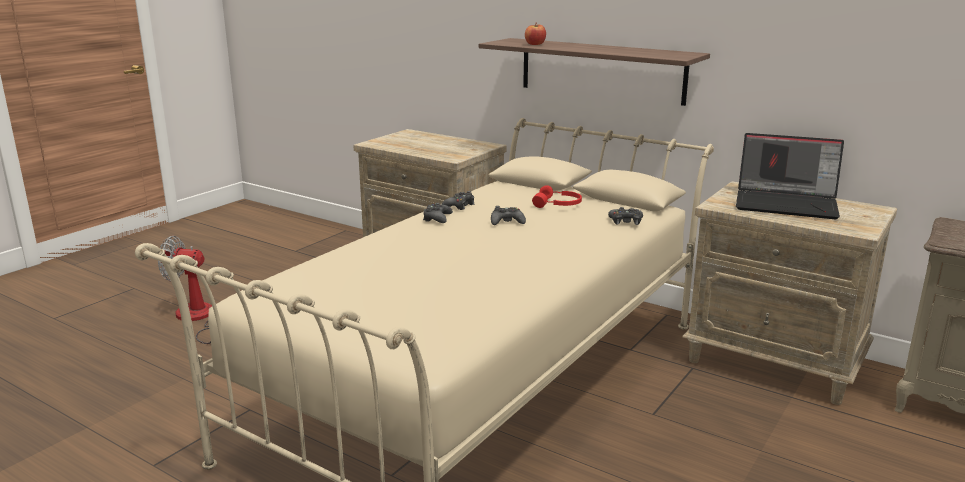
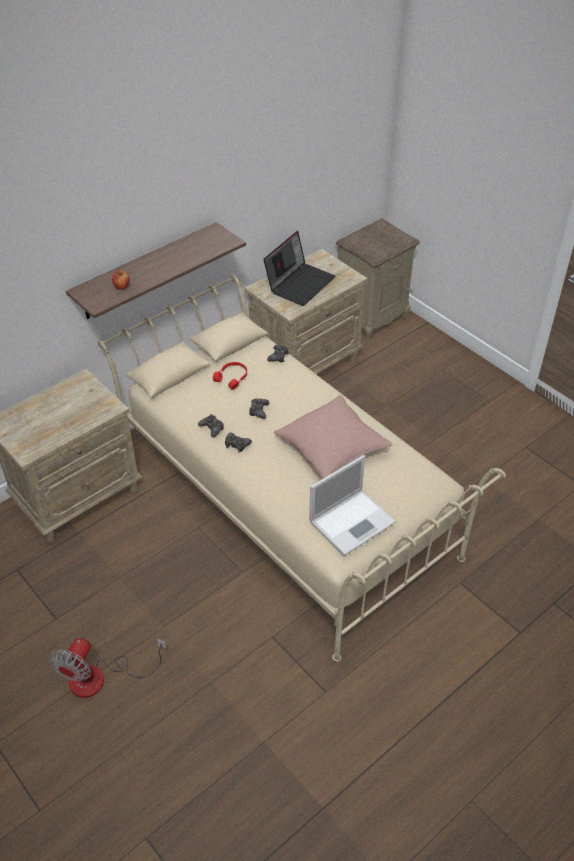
camera: 75 degrees left, 25 degrees up
(315, 293) = (353, 521): none -> laptop
(460, 267) = (332, 448): none -> pink pillow

